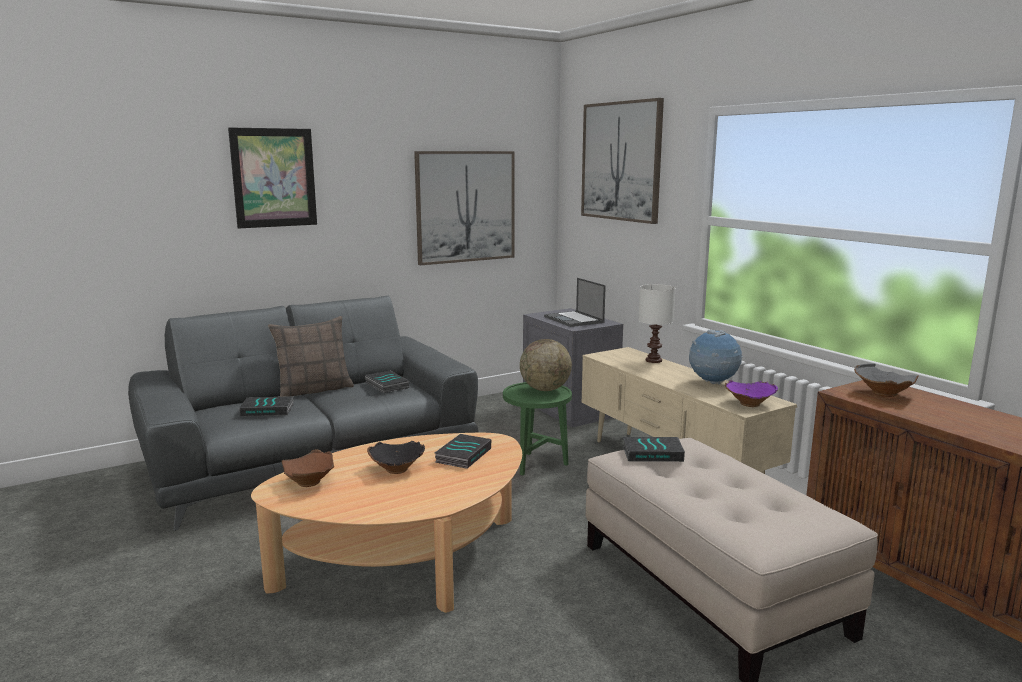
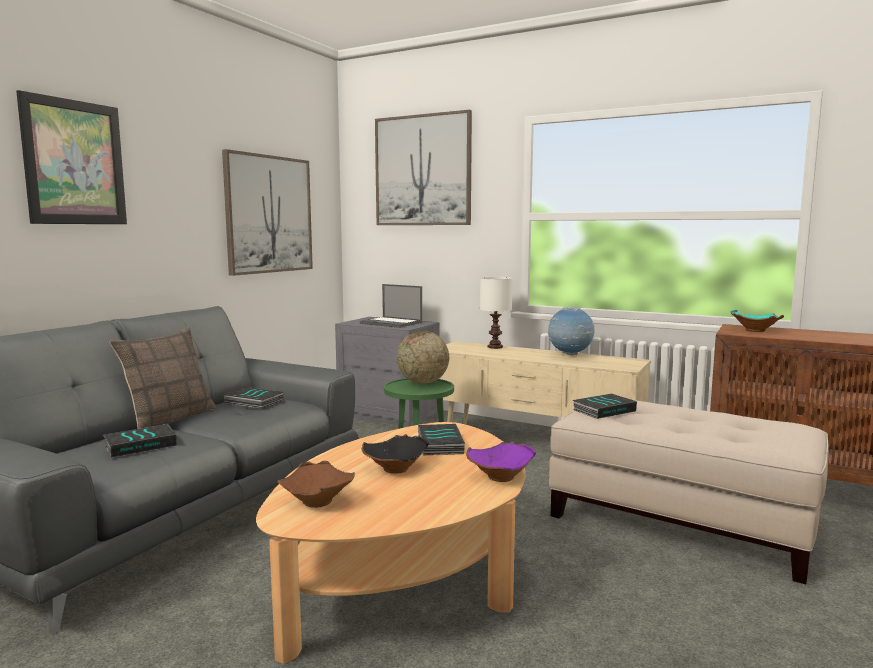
camera: 30 degrees left, 5 degrees down
(749, 403) = (621, 363): purple bowl -> purple bowl (499, 476)
(882, 394) = (755, 331): grey bowl -> turquoise bowl

